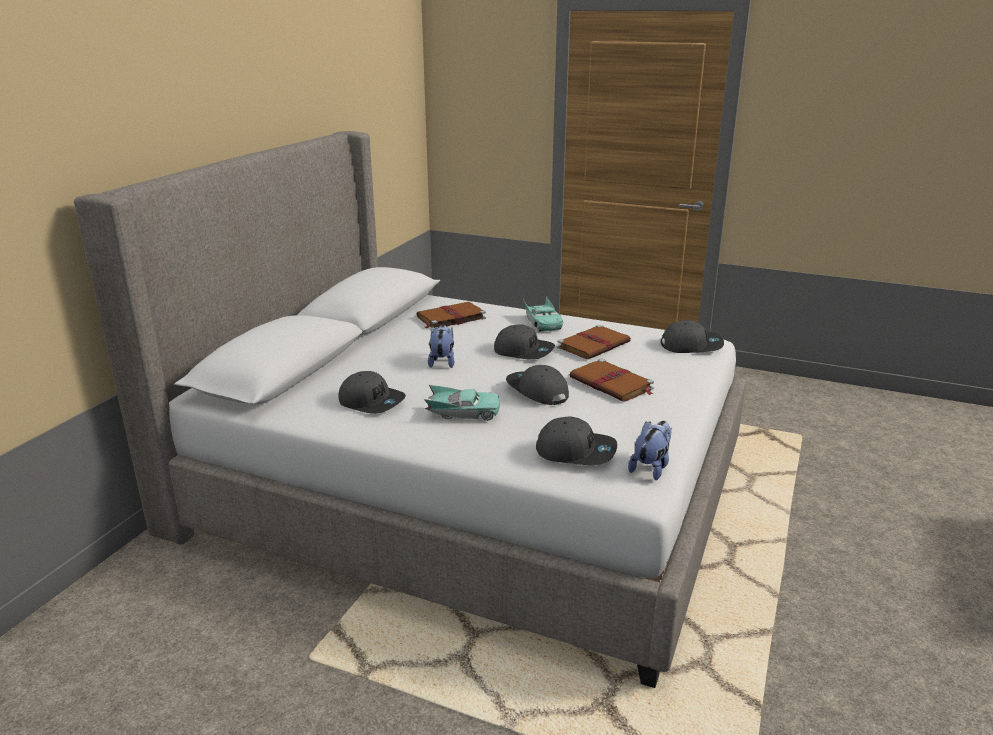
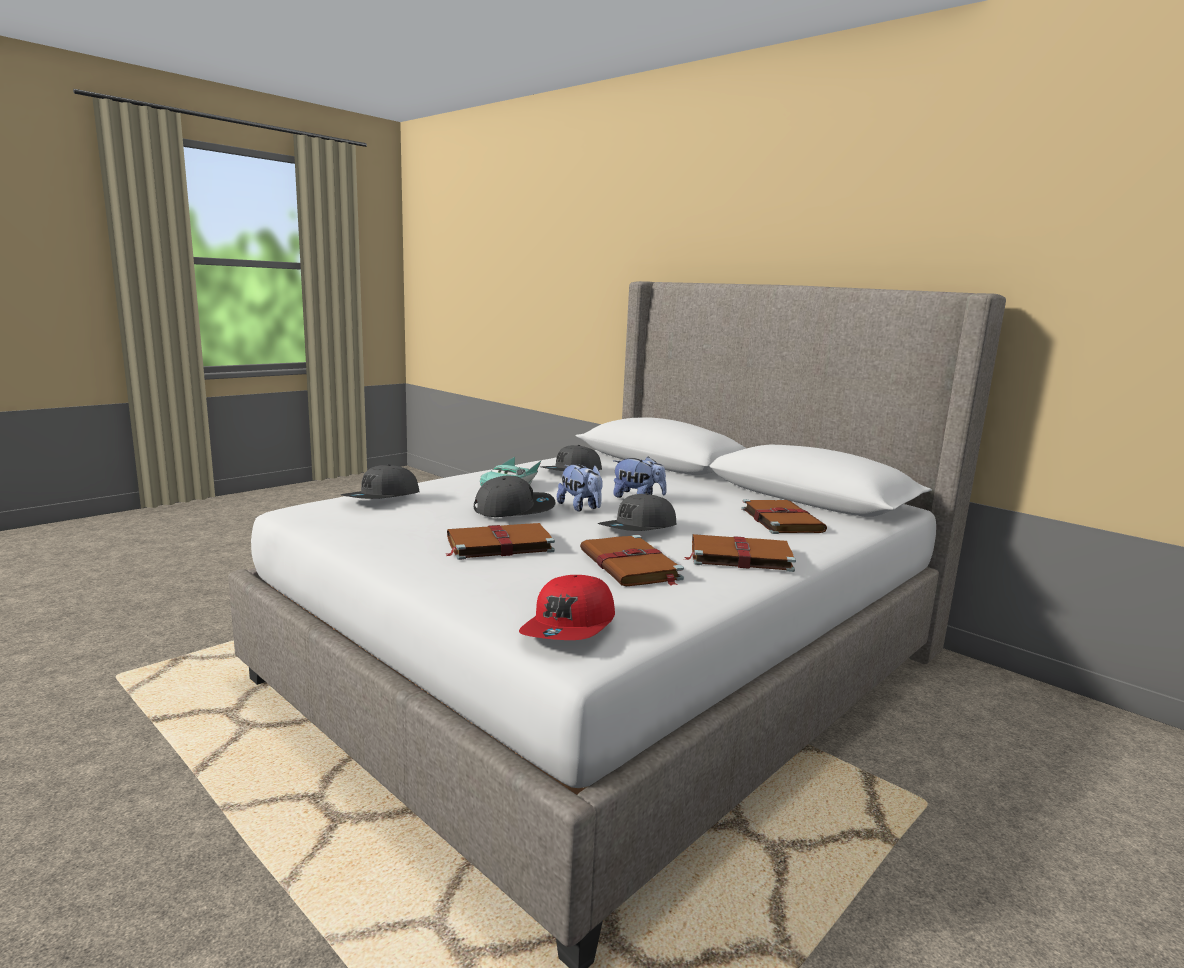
camera: 110 degrees right, 10 degrees down
(542, 323) = (738, 556): turquoise toy car -> brown book
(651, 467) = (317, 520): plush toy -> plush toy (580, 507)
(691, 345) = (570, 627): grey cap -> red cap

